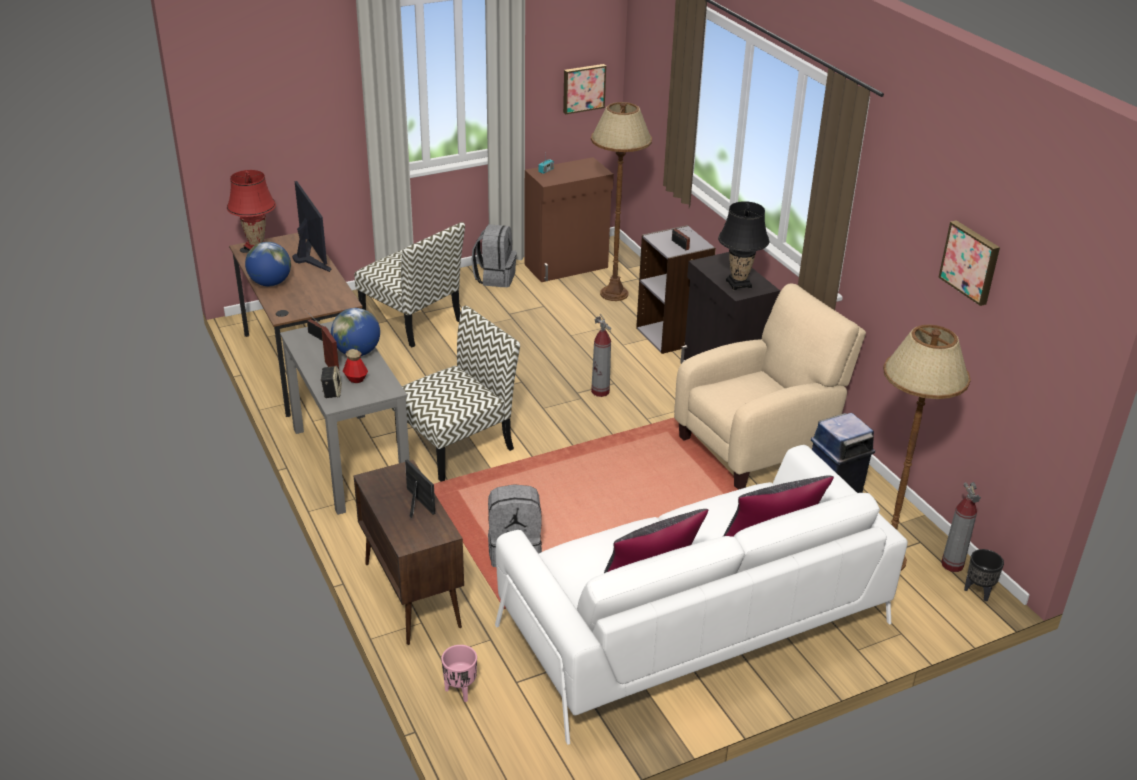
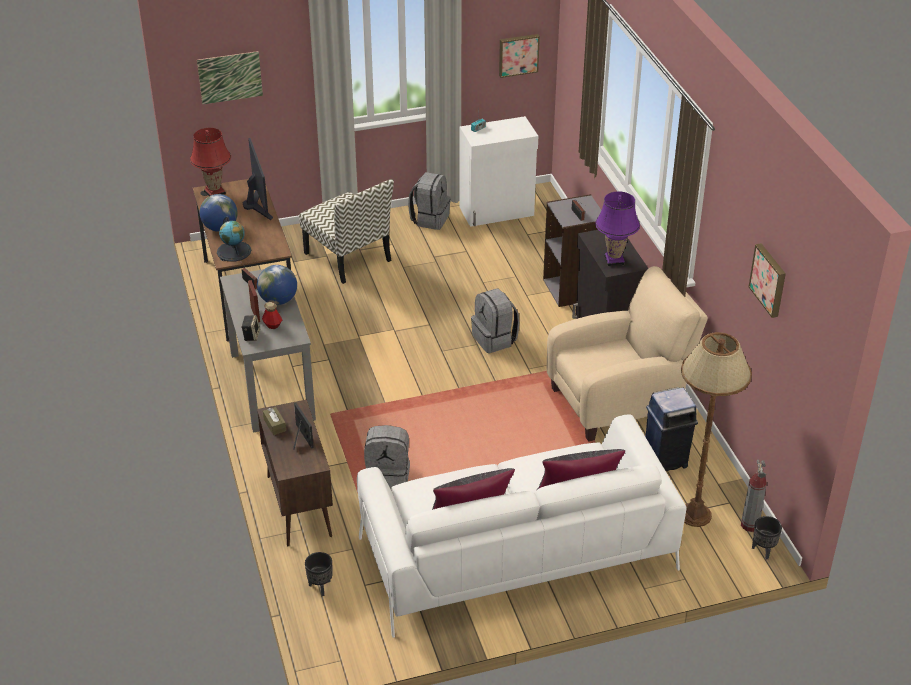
camera: 10 degrees right, 5 degrees up
(267, 114) = (230, 77): none -> picture
(292, 305) = (234, 251): none -> globe
(380, 492) = (275, 425): none -> brown tissue box
(457, 445) = (361, 379): chair -> none
(460, 691) = (320, 587): pink planter -> black planter
(567, 266) = (497, 212): brown cabinet -> white cabinet
(600, 391) = (495, 339): fire extinguisher -> grey backpack
(614, 294) = (532, 243): brown floor lamp -> none
(739, 284) = (614, 260): black table lamp -> purple table lamp

